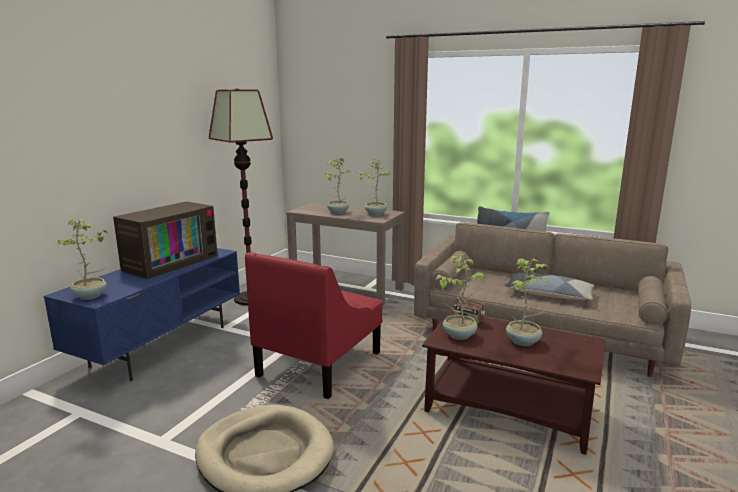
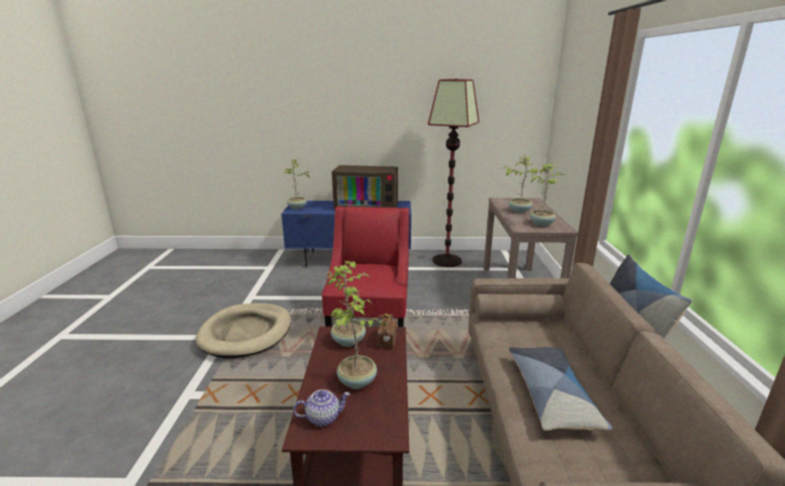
camera: 65 degrees right, 5 degrees up
(320, 364) = (370, 318): red armchair -> red armchair turned 90 degrees clockwise
(566, 361) = (323, 417): none -> teapot

